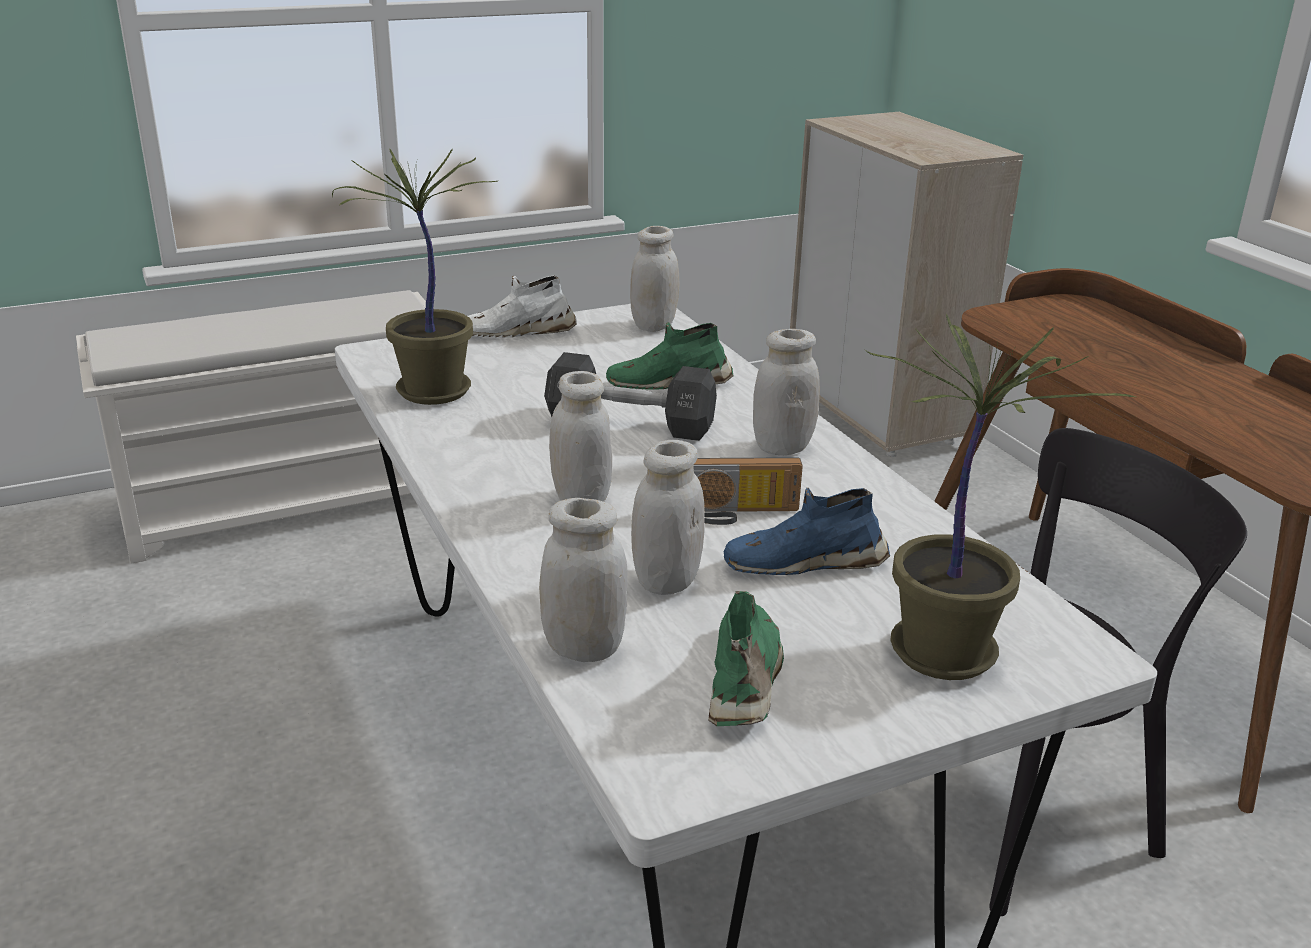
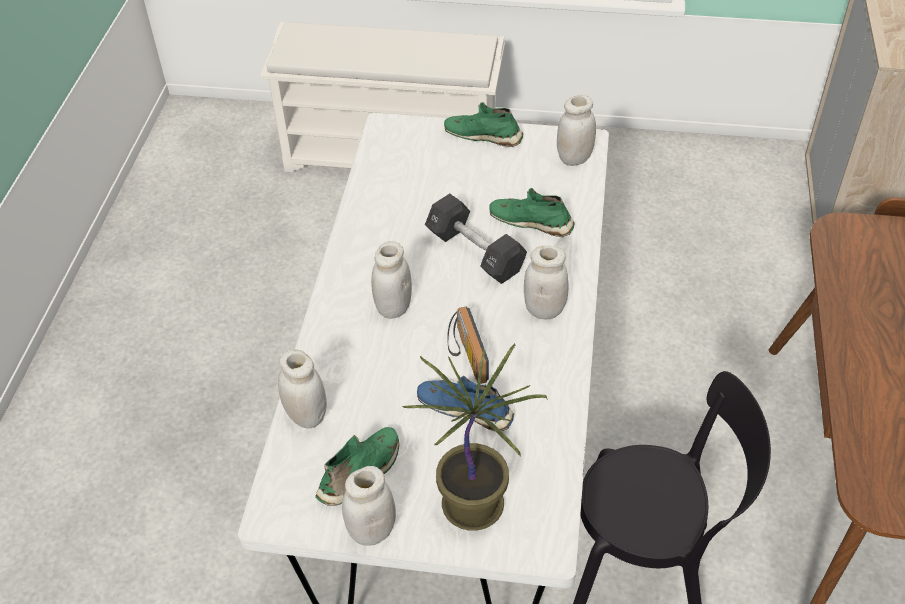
camera: 35 degrees right, 20 degrees up
(430, 392) = (388, 179): potted plant -> none
(517, 332) = (483, 135): white shoe -> green shoe
(666, 581) = (383, 389): white jar -> white jar (371, 531)
(735, 514) = (464, 355): radio -> radio turned 45 degrees clockwise

